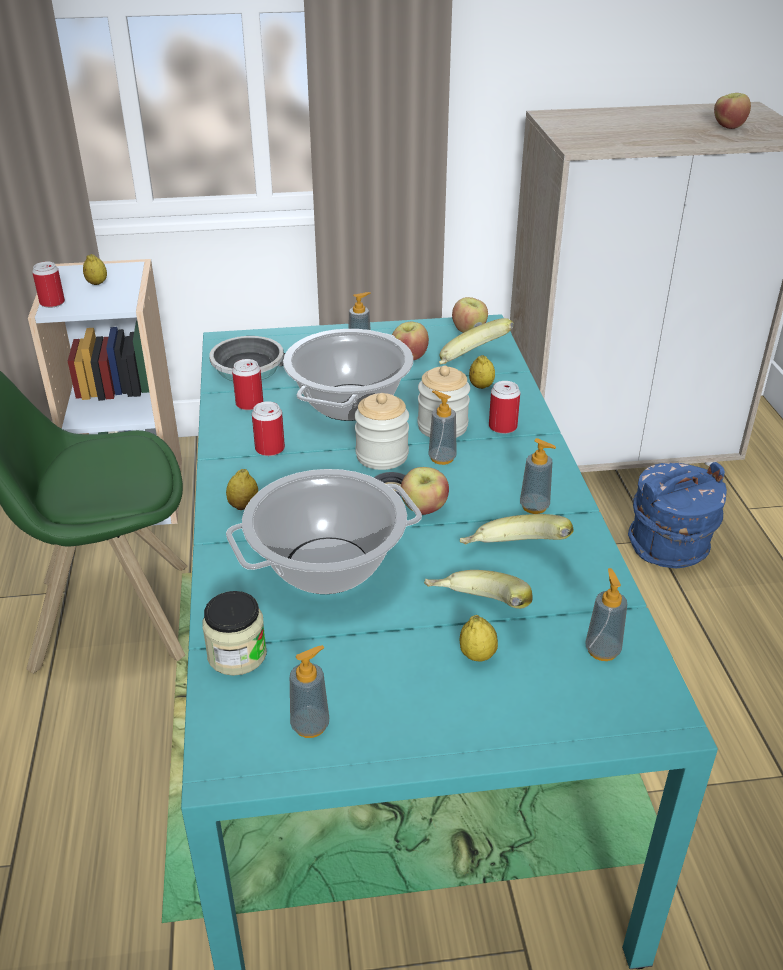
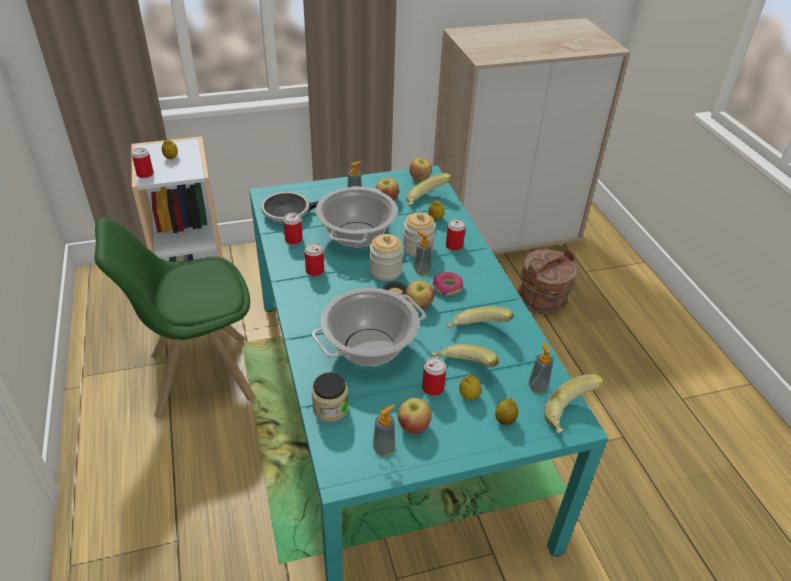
camera: 10 degrees left, 5 degrees up
(243, 506) = (308, 311): lemon -> lemon (505, 420)
(417, 638) = (433, 388): none -> can
(478, 486) = (447, 287): none -> donut
(534, 506) = (483, 298): soap dispenser -> none
(654, 705) = (571, 416): none -> banana
(669, 547) = (542, 301): blue bucket -> brown bucket
(728, 126) = (570, 39): apple -> apple (413, 426)

